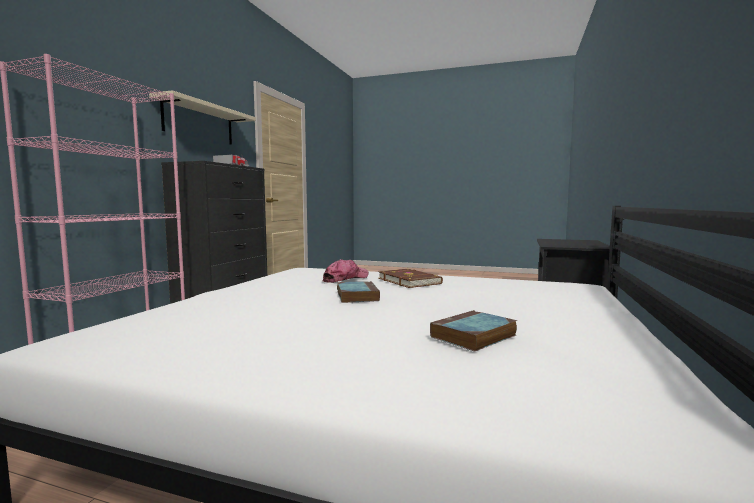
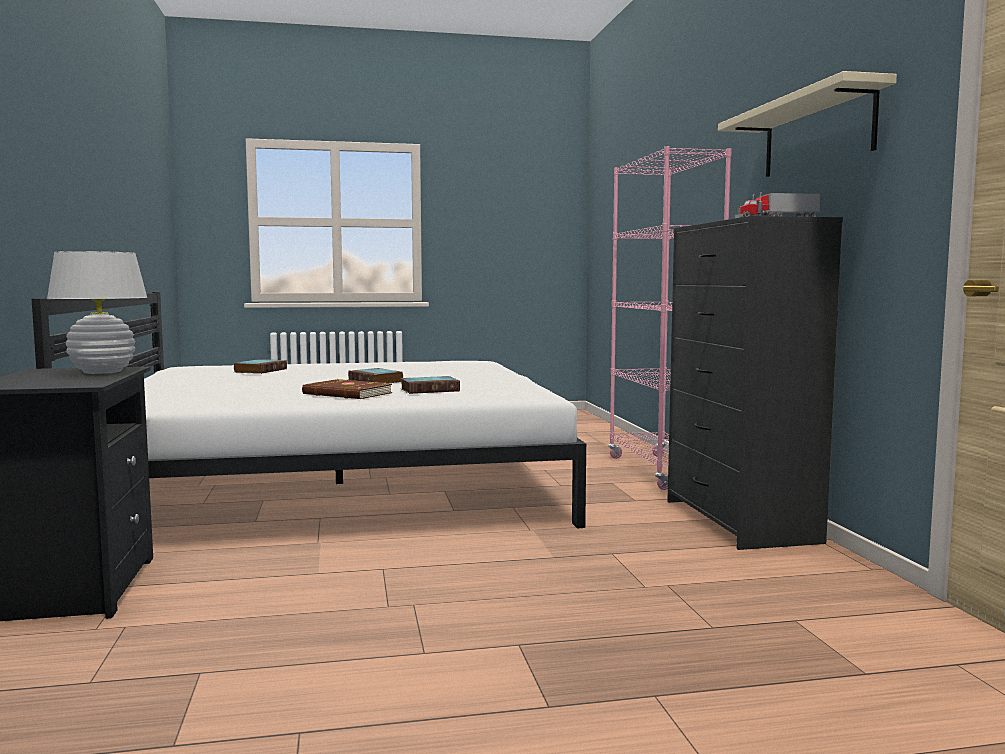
camera: 150 degrees right, 0 degrees up
(345, 278) = (430, 390): cap -> book
(557, 244) = (103, 372): none -> white table lamp

